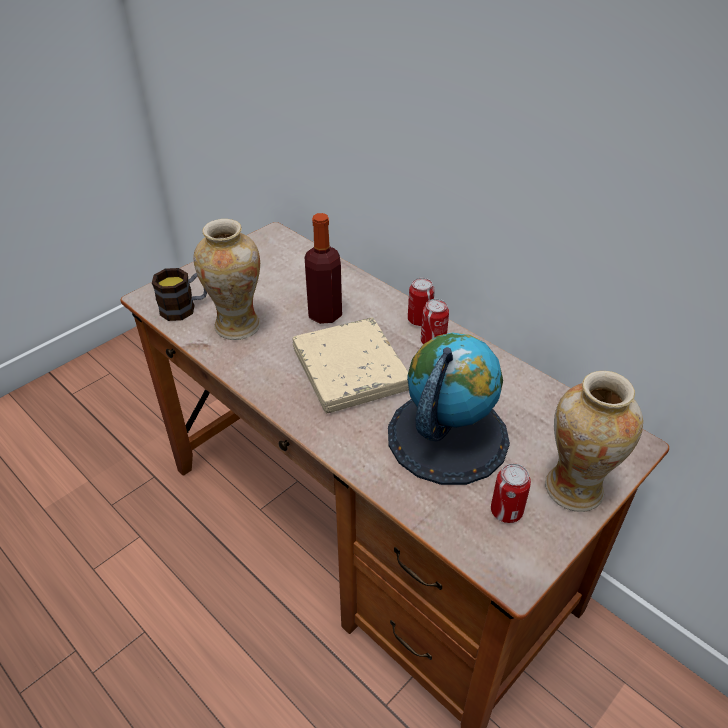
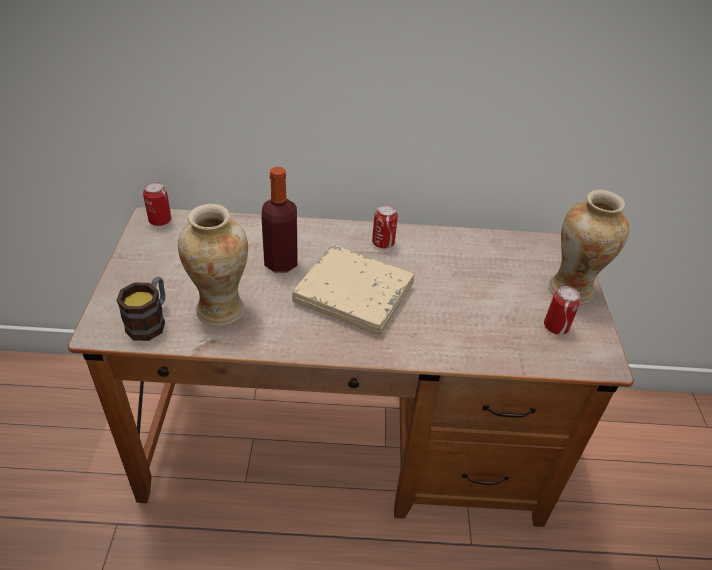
camera: 45 degrees left, 0 degrees up
(419, 320) = (355, 232): can -> can (160, 221)
(447, 436) = (470, 302): globe -> none

